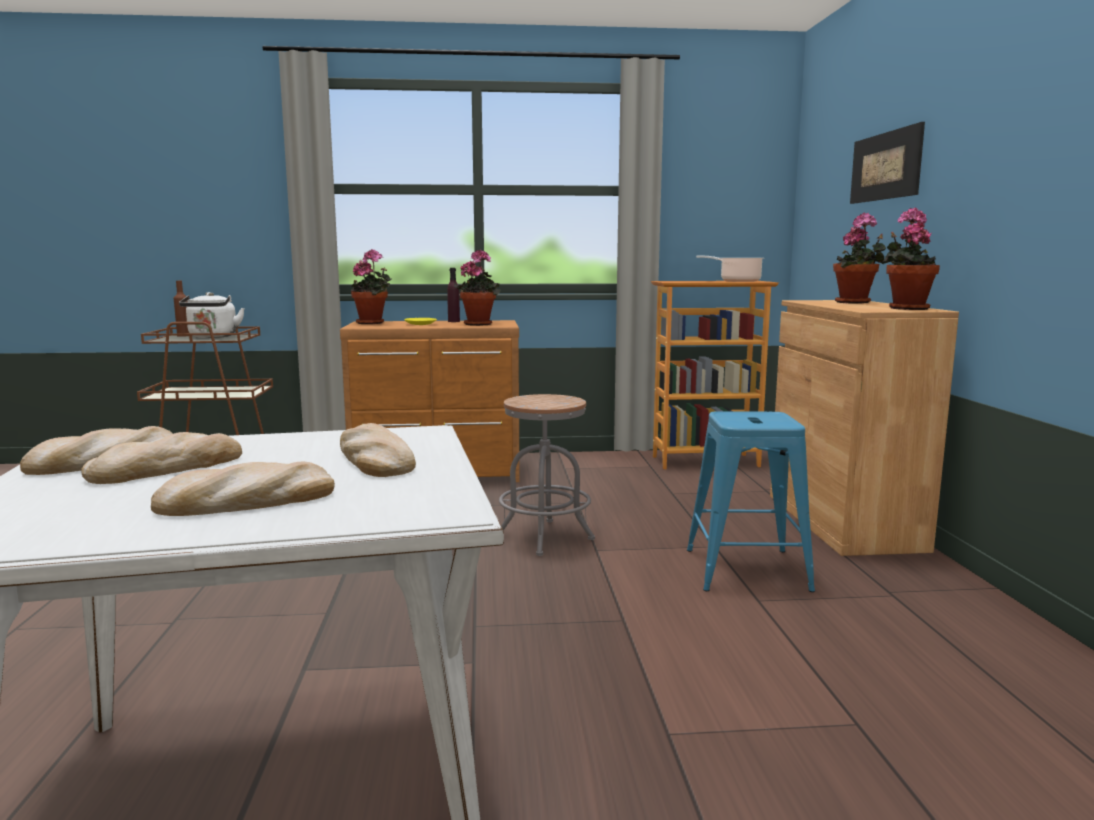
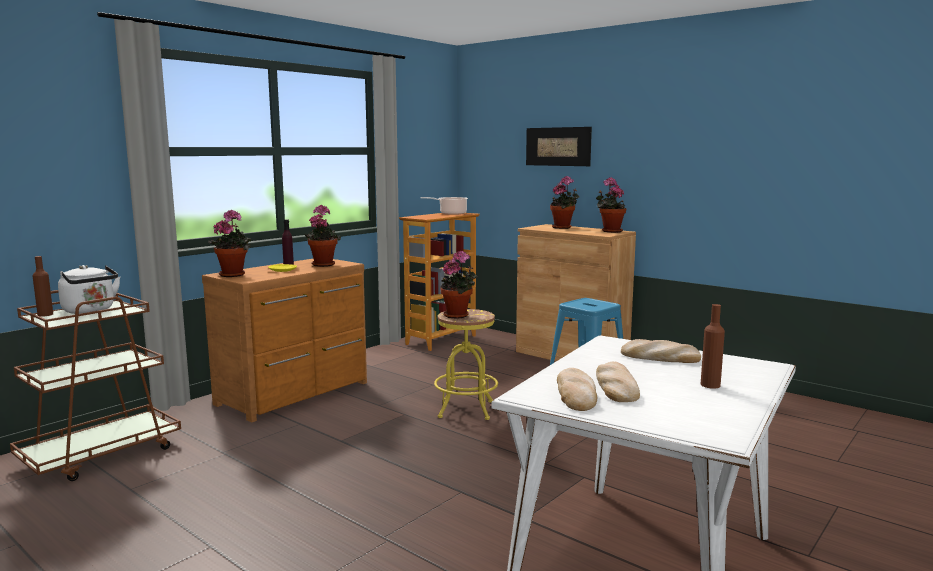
camera: 45 degrees left, 0 degrees up
(247, 501) = (710, 385): bread -> brown bottle
(535, 400) = (458, 315): none -> potted plant
(545, 537) = (466, 409): grey stool -> yellow stool

